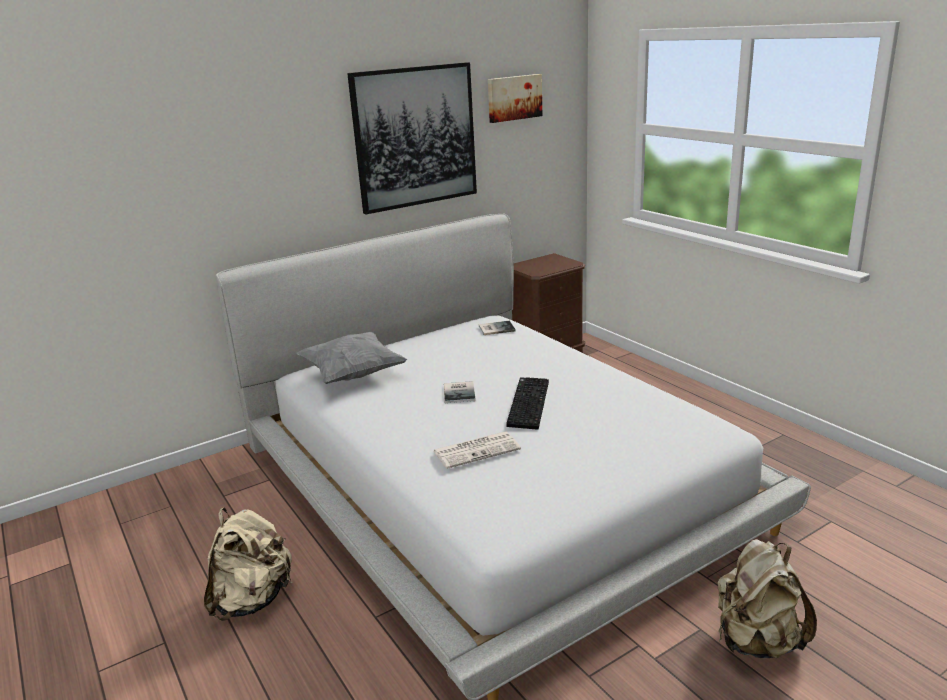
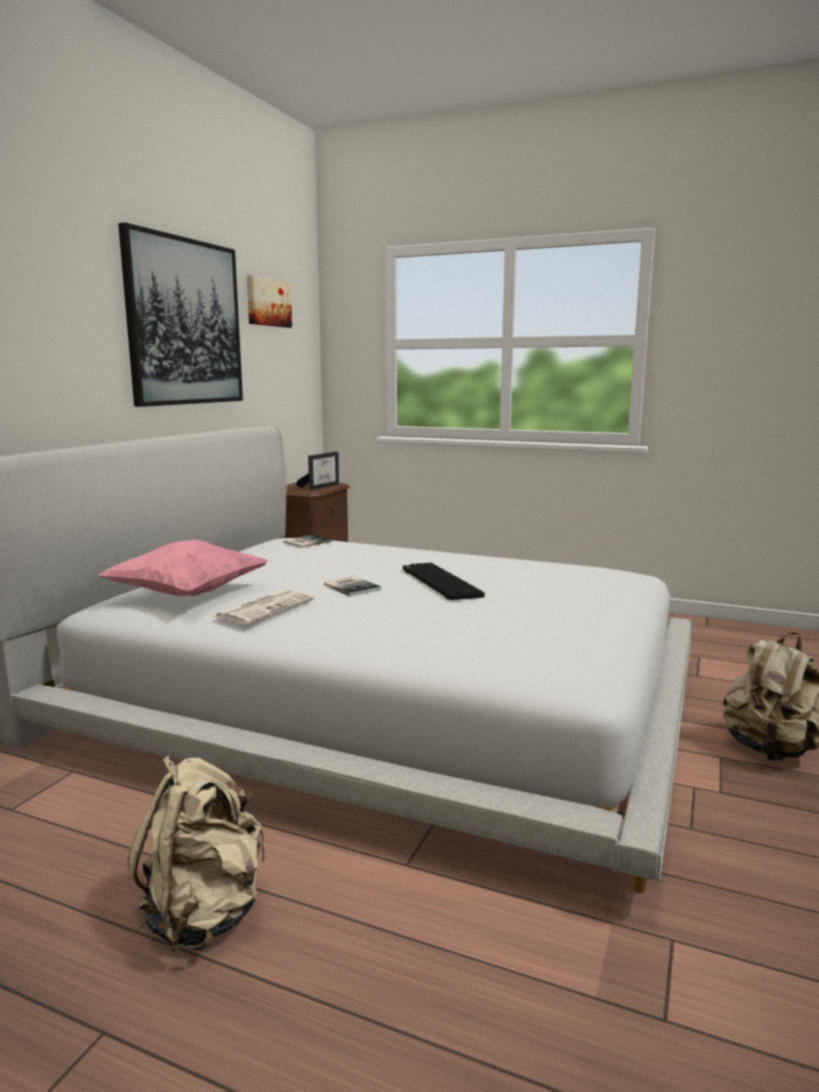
camera: 35 degrees left, 10 degrees down
(353, 374) = (187, 594): grey pillow -> pink pillow
(477, 450) = (451, 621): newspaper -> newspaper (265, 608)
(554, 266) = (321, 486): none -> picture frame

